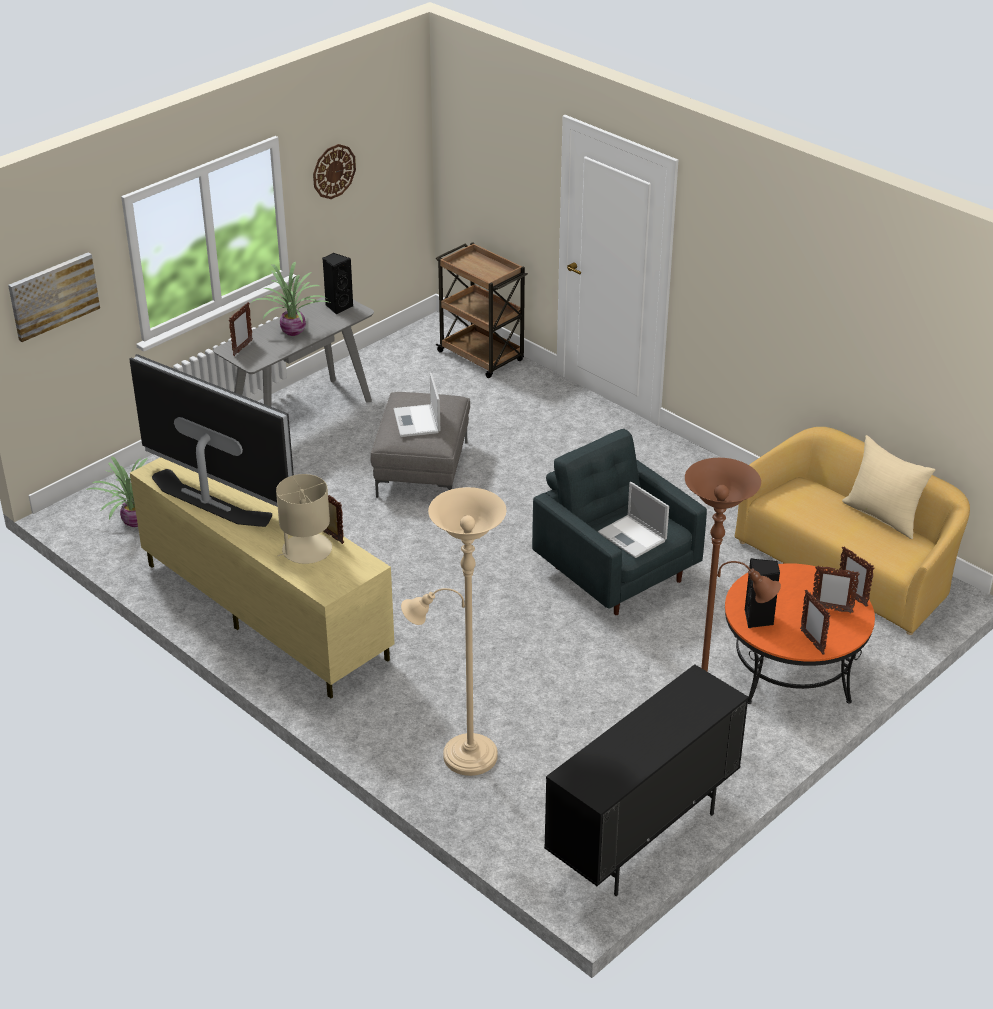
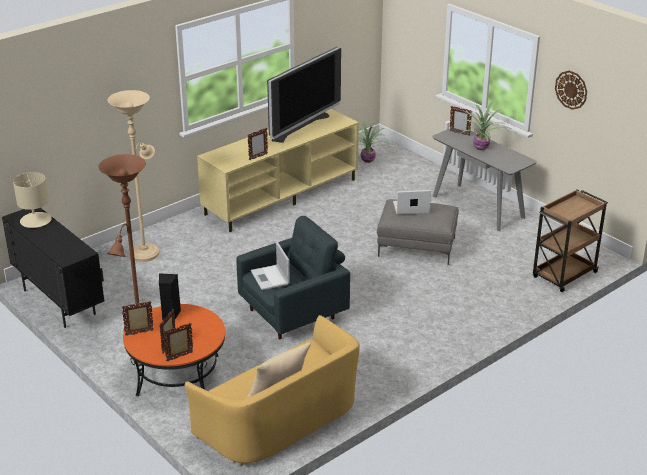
camera: 95 degrees right, 5 degrees down
(53, 295) = (407, 29): picture -> none
(306, 550) = (247, 151): beige table lamp -> beige table lamp (35, 220)
(338, 306) = (515, 161): black speaker -> none
(633, 537) = (270, 278): laptop -> laptop turned 75 degrees counterclockwise

